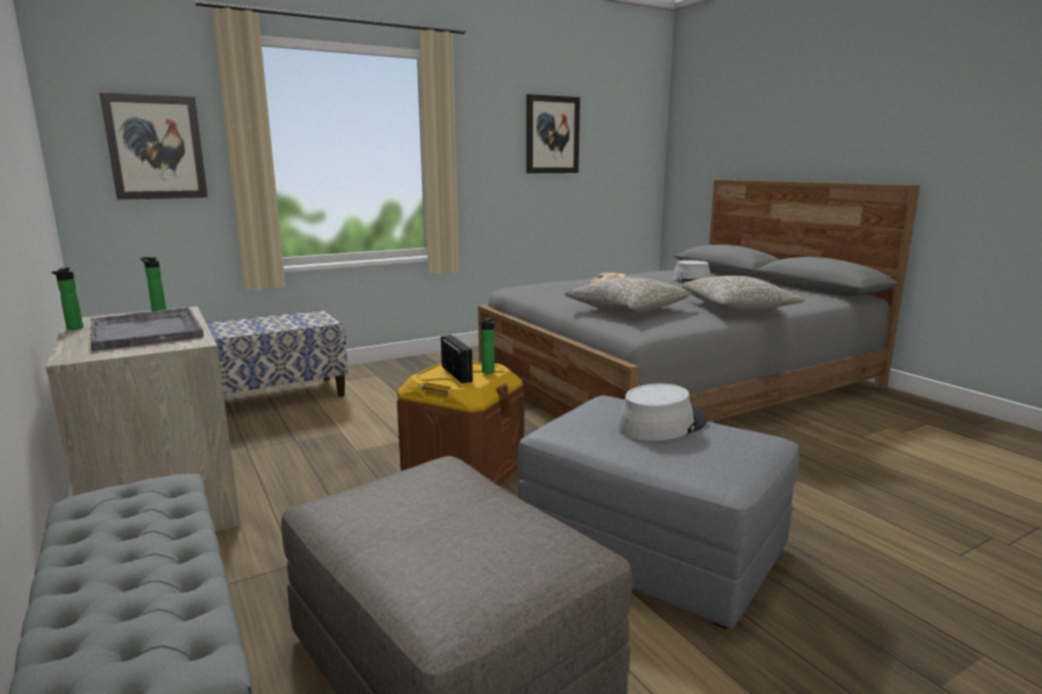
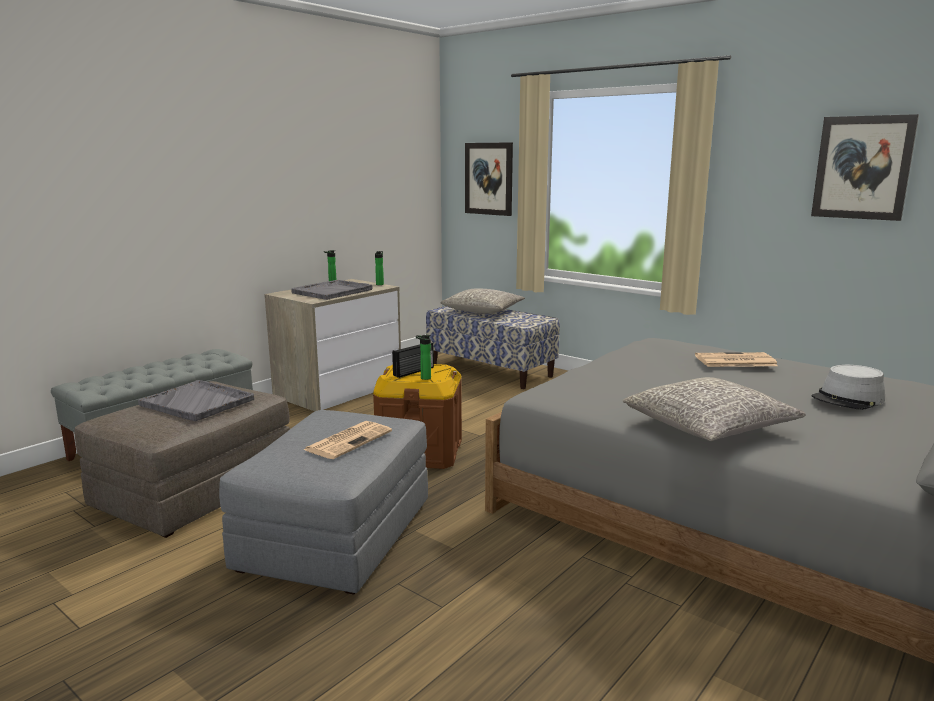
camera: 70 degrees right, 0 degrees up
(440, 512) = (197, 402): none -> grey tray
(627, 309) = (617, 382): grey pillow -> grey pillow (483, 311)
(662, 424) = (349, 440): grey hat -> newspaper

